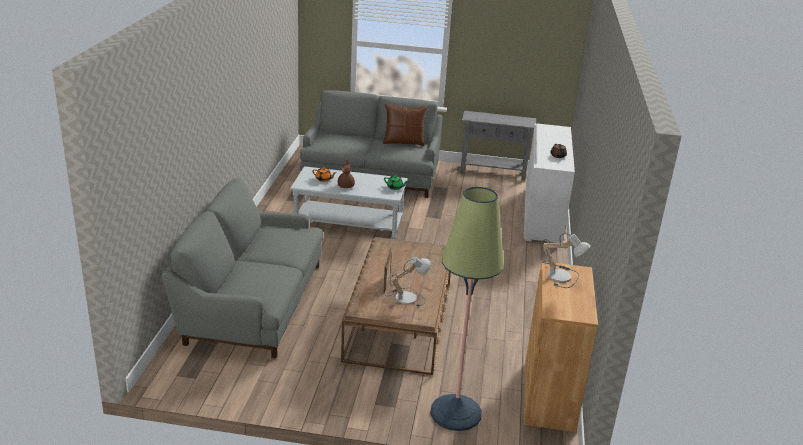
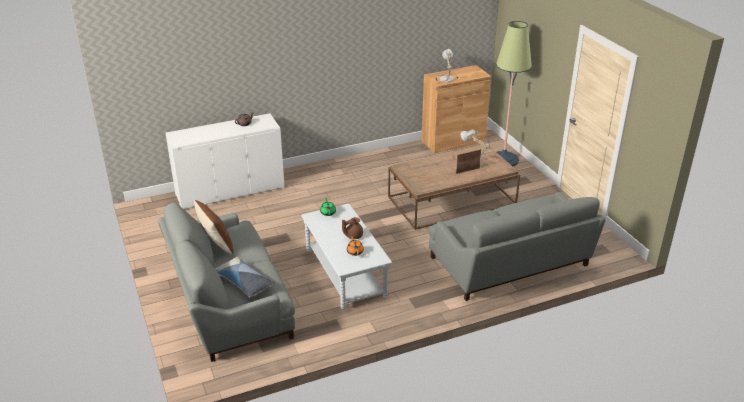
camera: 120 degrees left, 5 degrees up
(344, 139) = (244, 282): none -> pillow
(493, 172) = (155, 236): grey console table -> none

